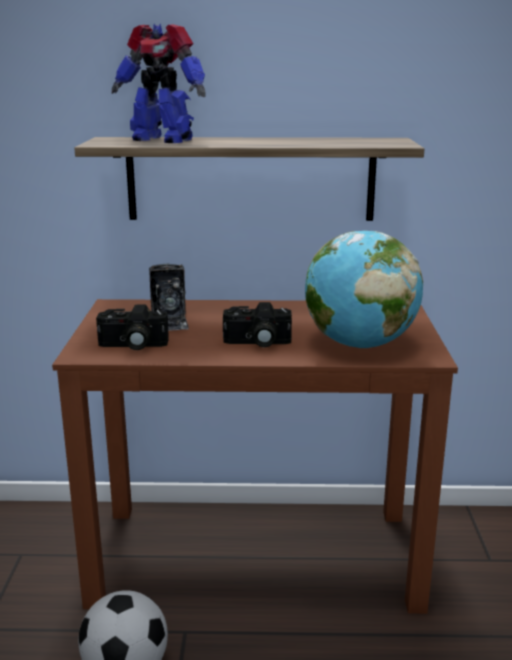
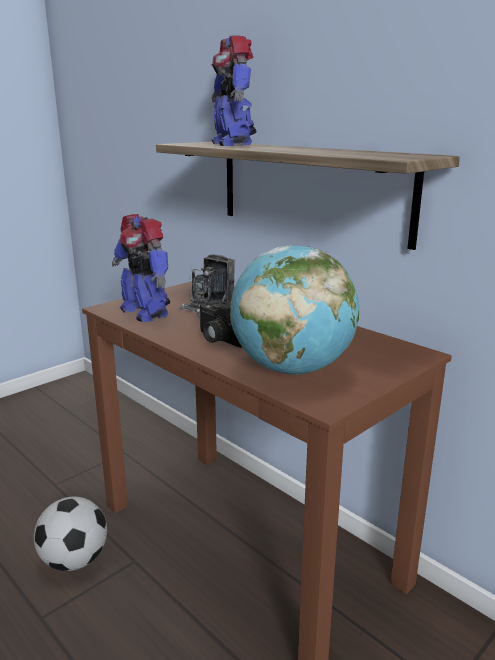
camera: 45 degrees right, 0 degrees up
(132, 345) = (145, 312): camera -> toy robot

